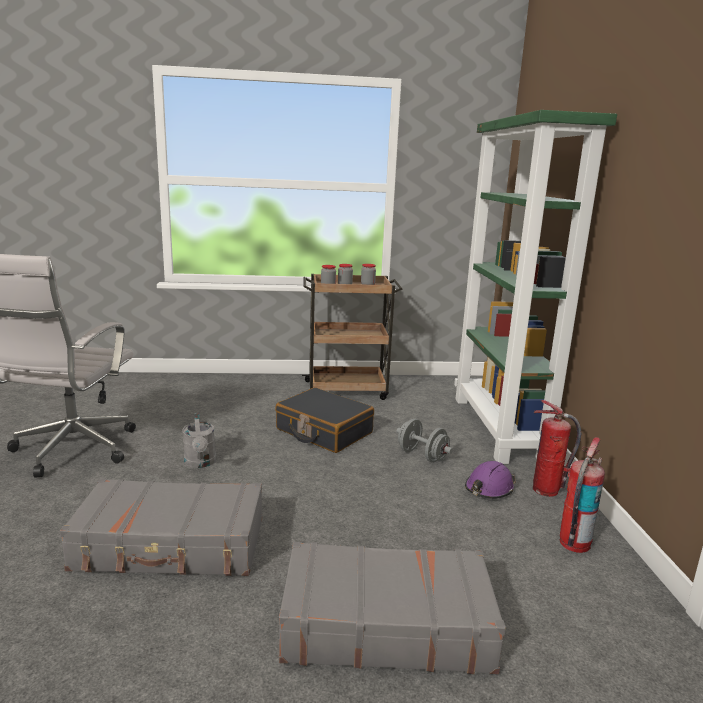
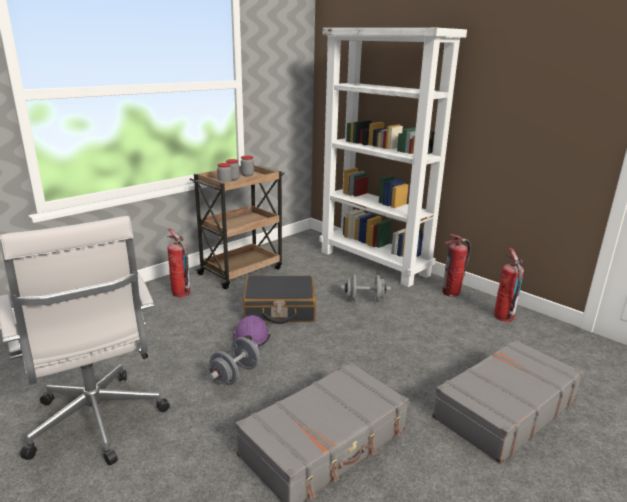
camera: 40 degrees left, 5 degrees up
(200, 463) = (235, 375): grey watering can -> grey dumbbell
(268, 390) = (181, 293): none -> fire extinguisher
(488, 489) = (427, 305): purple hard hat -> purple hard hat (251, 339)
(499, 428) = (375, 263): green bookcase -> white bookcase

